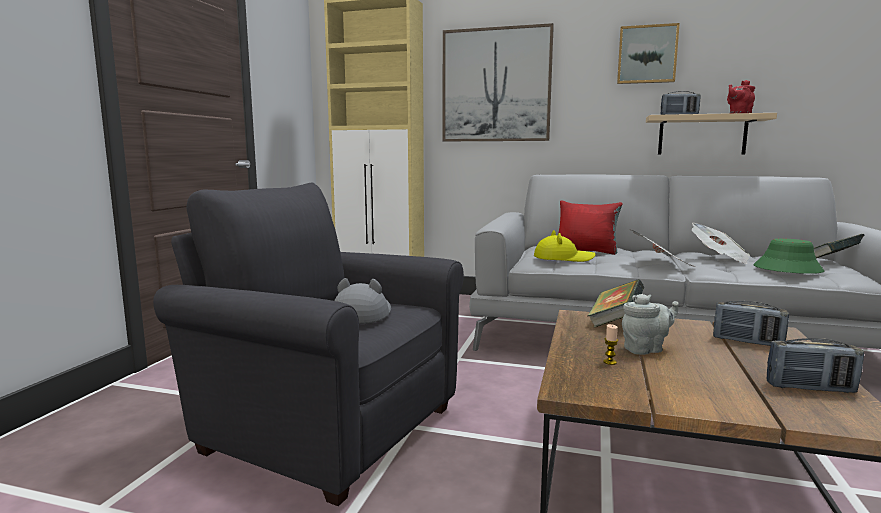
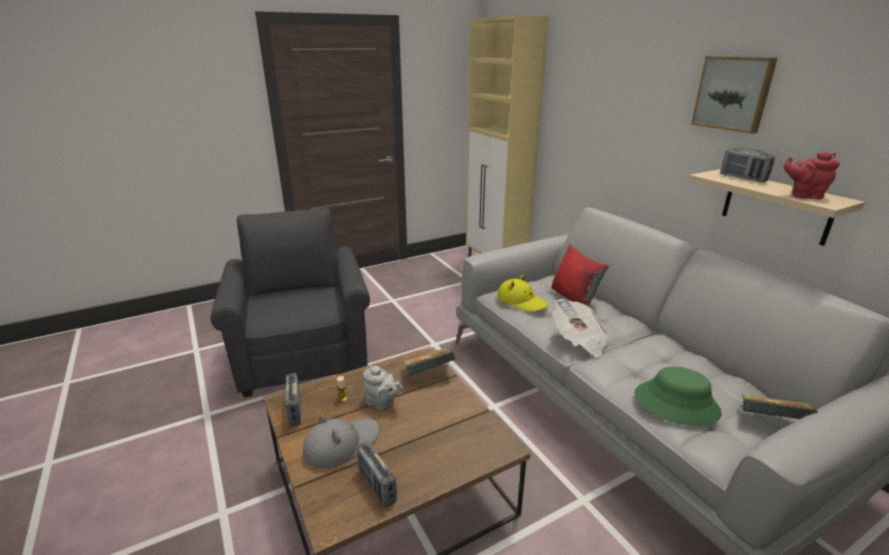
camera: 45 degrees right, 15 degrees up
(362, 314) = (306, 304): grey hat -> grey hat (341, 444)
(496, 85) = (592, 106): picture -> none
(719, 258) = (659, 359): newspaper -> none
(747, 342) = (453, 438): radio -> radio (295, 410)

